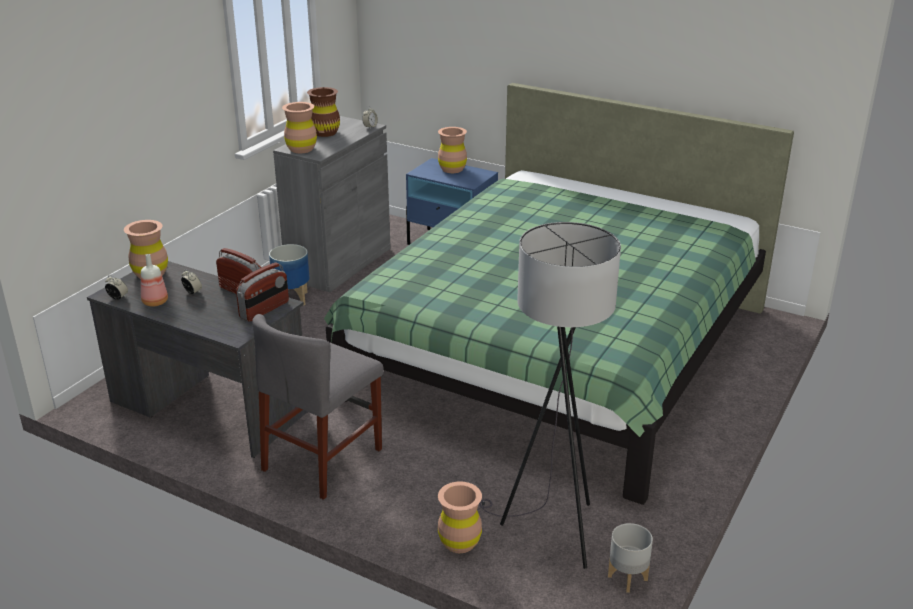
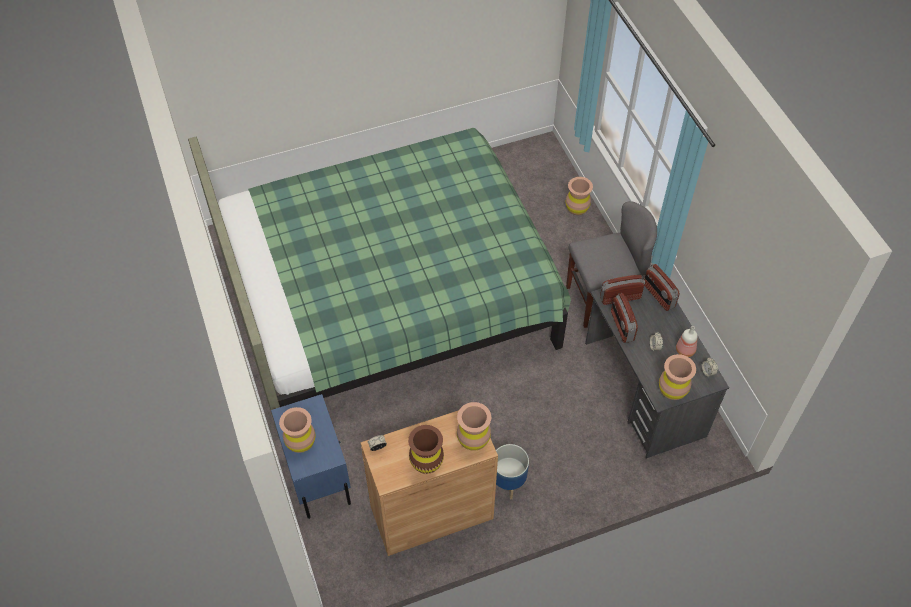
camera: 140 degrees left, 25 degrees up
(219, 328) = (658, 295): none -> radio
(339, 263) = (431, 512): grey cabinet -> brown cabinet
(549, 531) = (531, 188): grey floor lamp -> none
(627, 578) = (522, 150): grey planter -> none

